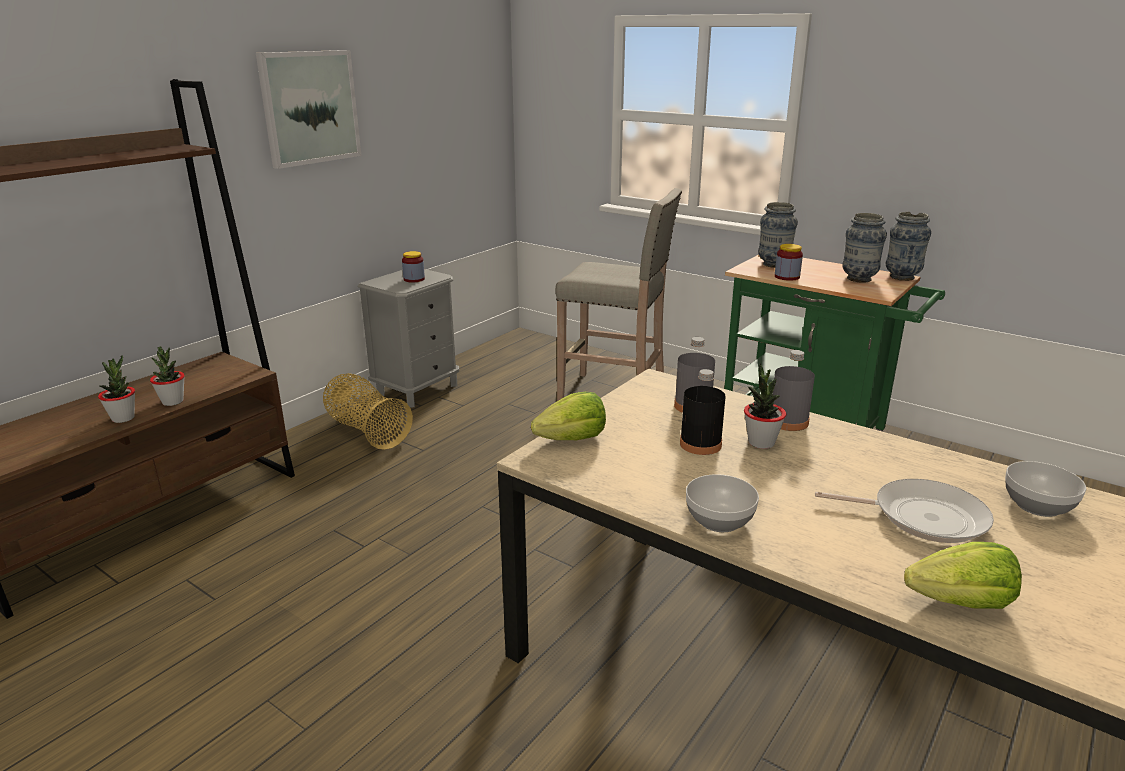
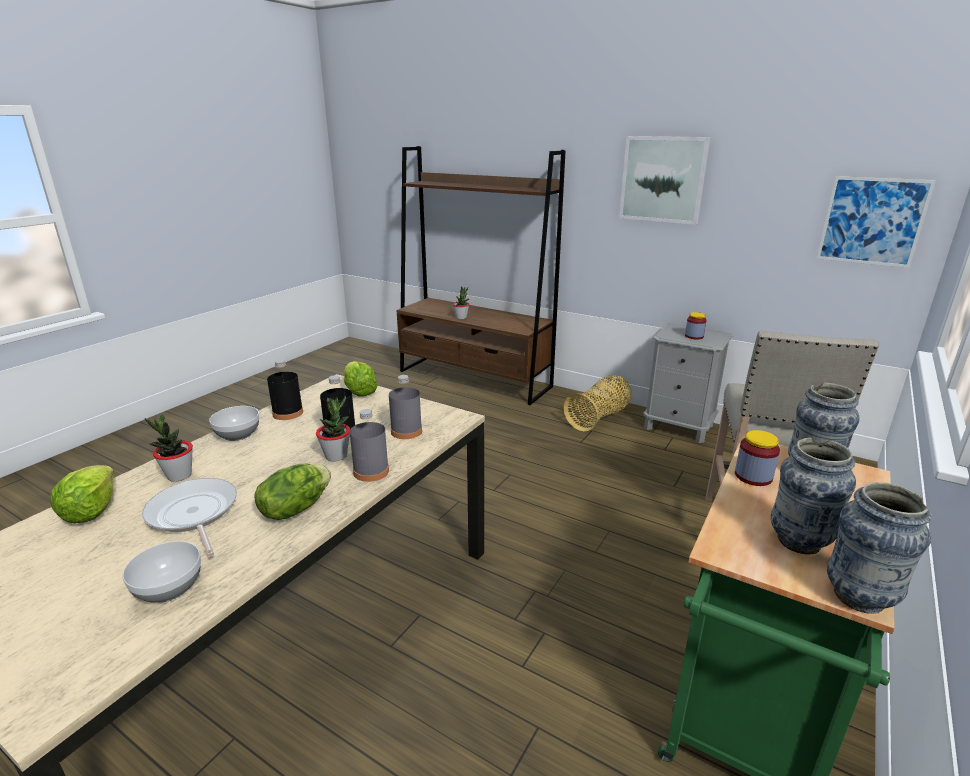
camera: 85 degrees right, 0 degrees up
(173, 402) = (481, 322): potted plant -> potted plant (179, 475)
(475, 121) = (872, 221): none -> picture
(646, 488) = (288, 413): none -> black bottle
(875, 456) = (295, 508): none -> lettuce
(922, 517) = (193, 514): frying pan -> frying pan turned 135 degrees clockwise

